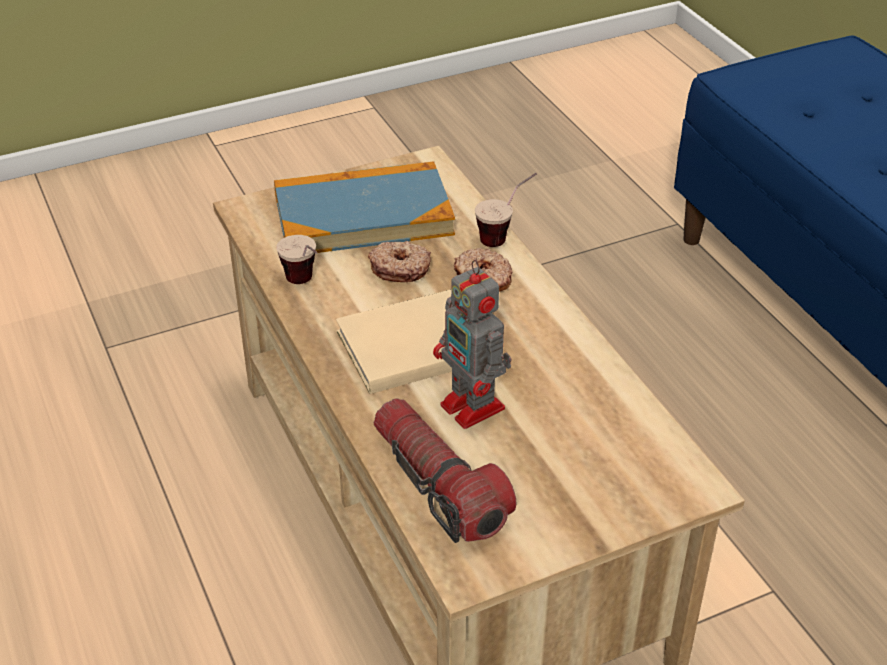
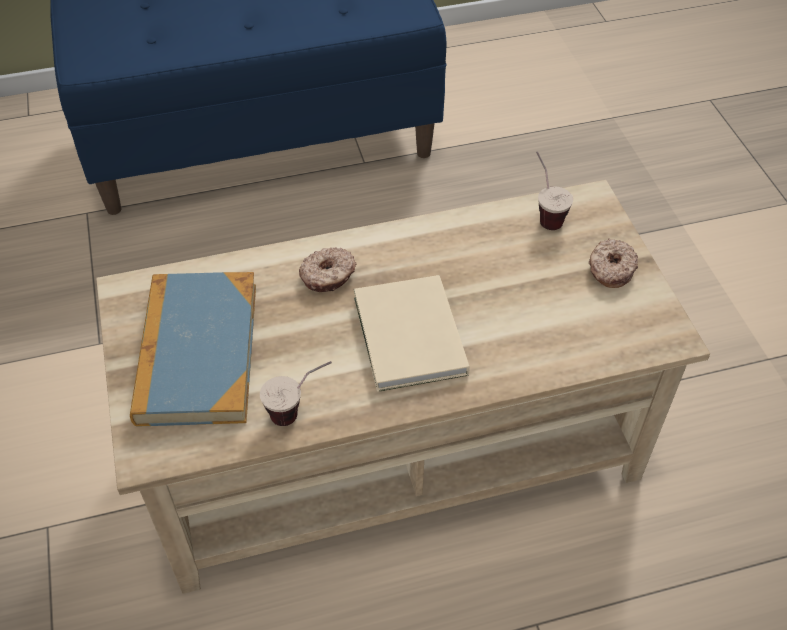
camera: 80 degrees left, 10 degrees up
(400, 268) = (294, 333): donut -> donut (610, 269)
(439, 485) = (582, 342): flashlight -> none
(474, 408) = (496, 307): toy robot -> none
(505, 235) = (269, 251): cup -> cup (544, 213)

